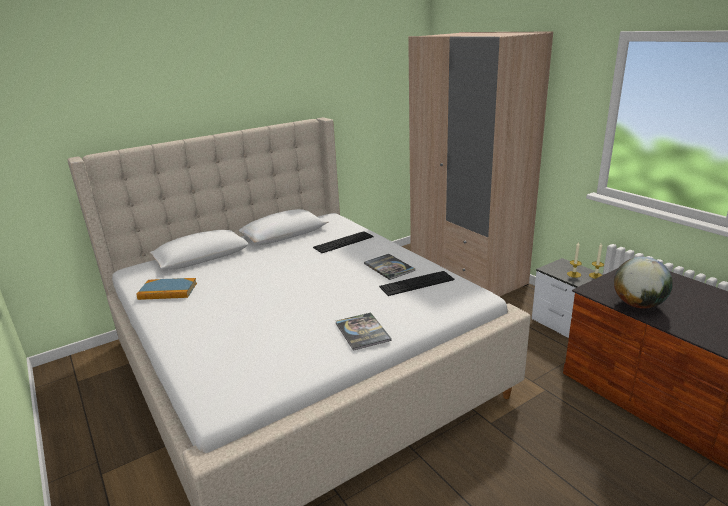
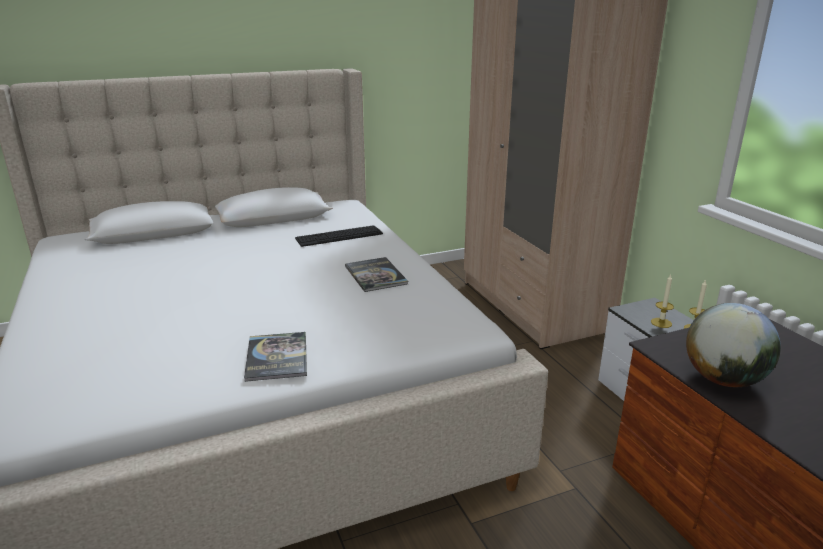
camera: 10 degrees right, 0 degrees up
(168, 291) = (77, 269): book -> none
(417, 283) = (399, 301): keyboard -> none

